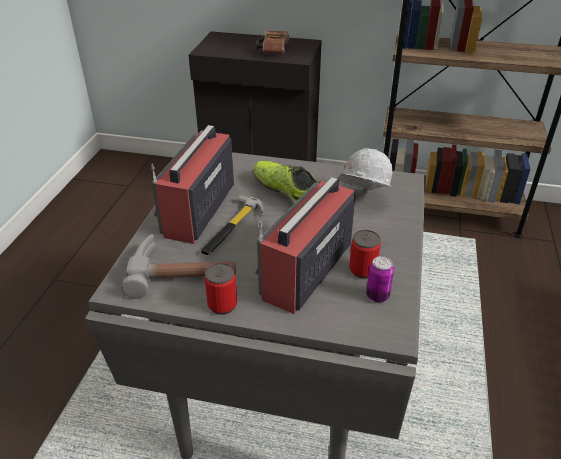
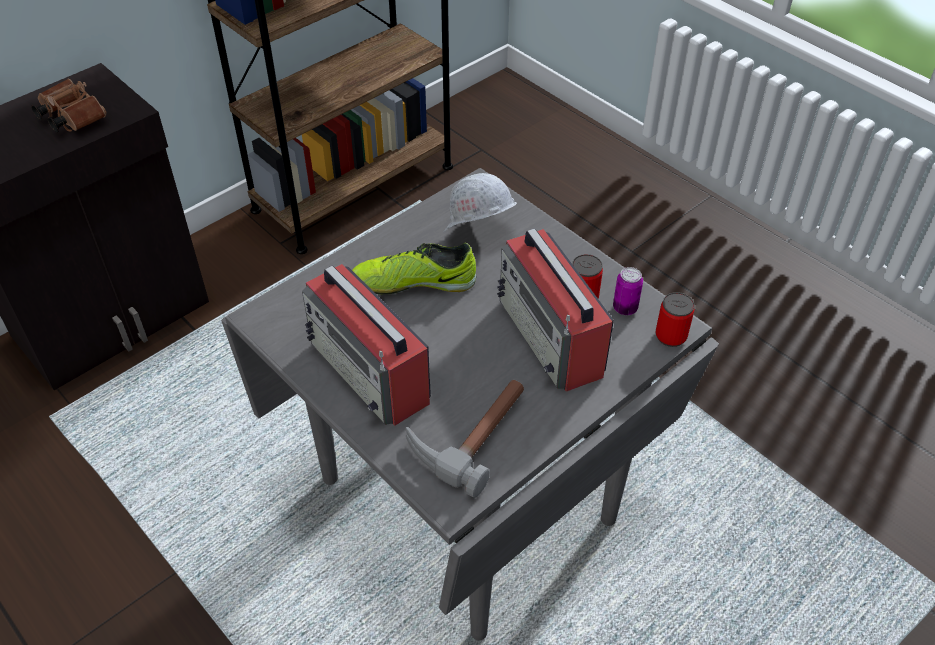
camera: 55 degrees left, 10 degrees up
(222, 305) = (548, 425): can -> can (671, 336)
(232, 228) = (431, 359): hammer -> none

